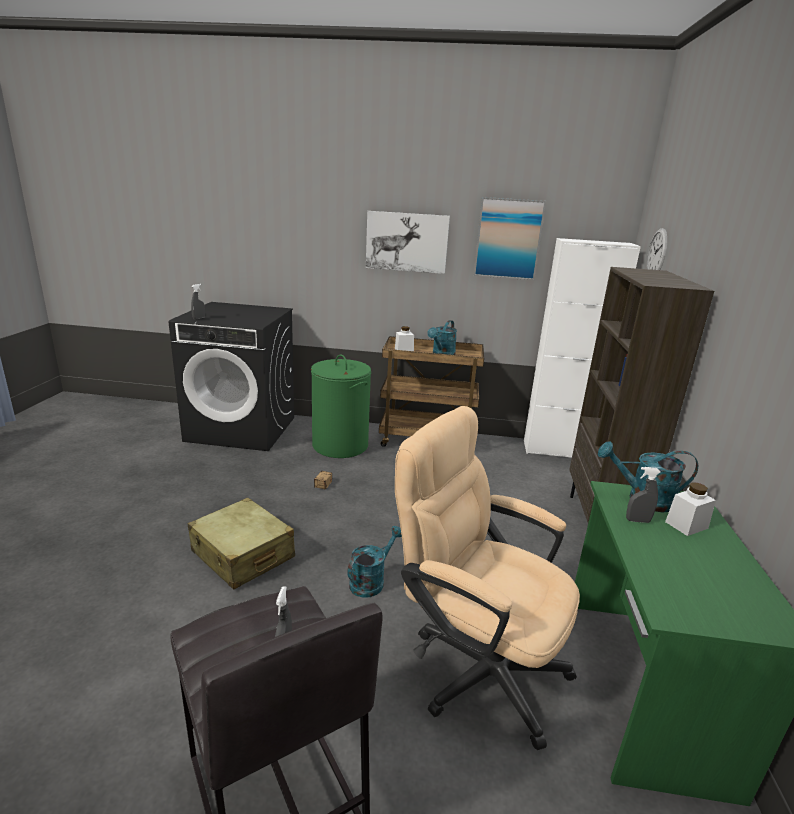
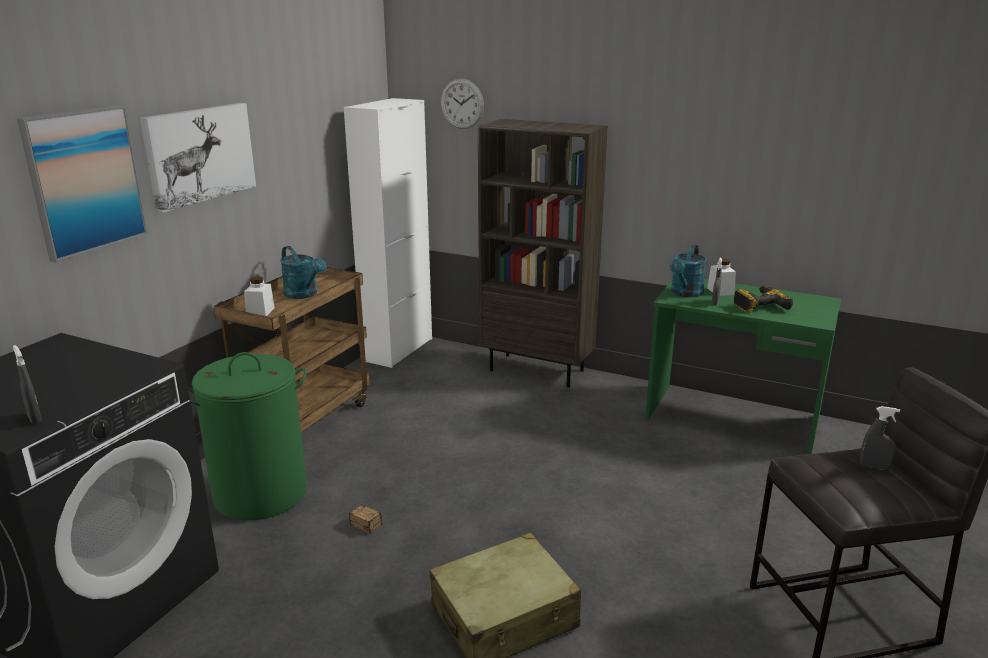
camera: 70 degrees left, 0 degrees up
(371, 581) = (587, 518): turquoise watering can -> none
(475, 664) = (708, 482): beige office chair -> none
(508, 239) = (300, 119): picture -> picture (85, 181)
(672, 556) = (758, 305): none -> power drill

